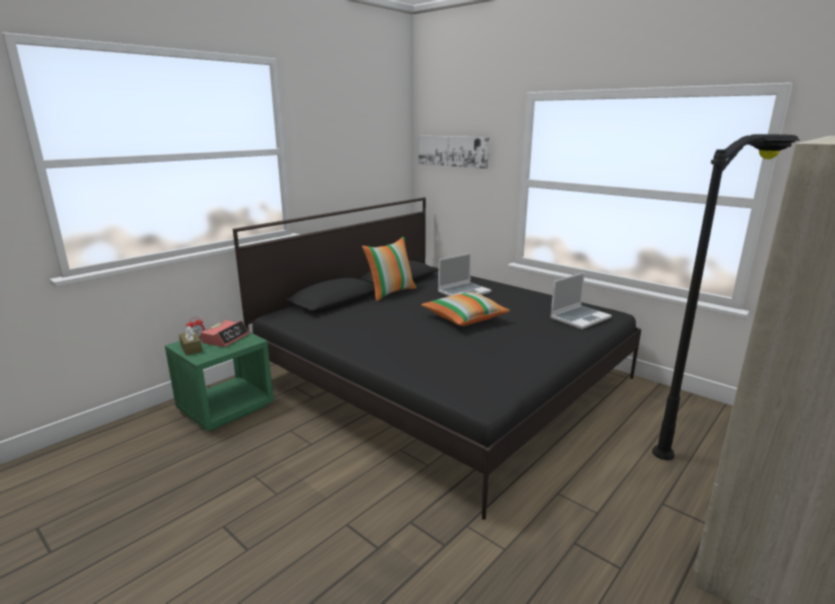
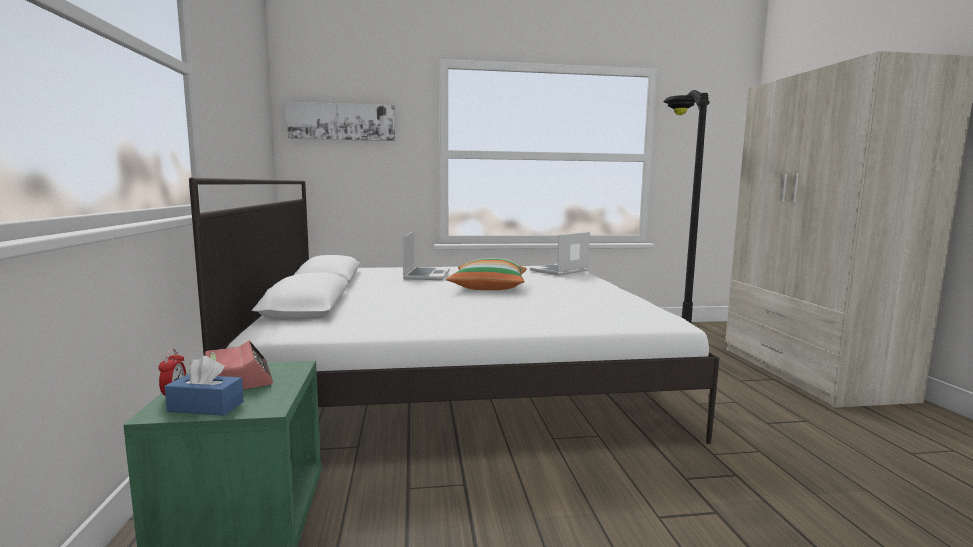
camera: 50 degrees left, 10 degrees down
(191, 348) = (206, 407): brown tissue box -> blue tissue box
(391, 292) = (353, 288): pillow -> none
(443, 379) = (458, 375): black bed -> white bed
(580, 318) = (559, 271): laptop -> laptop turned 135 degrees counterclockwise

